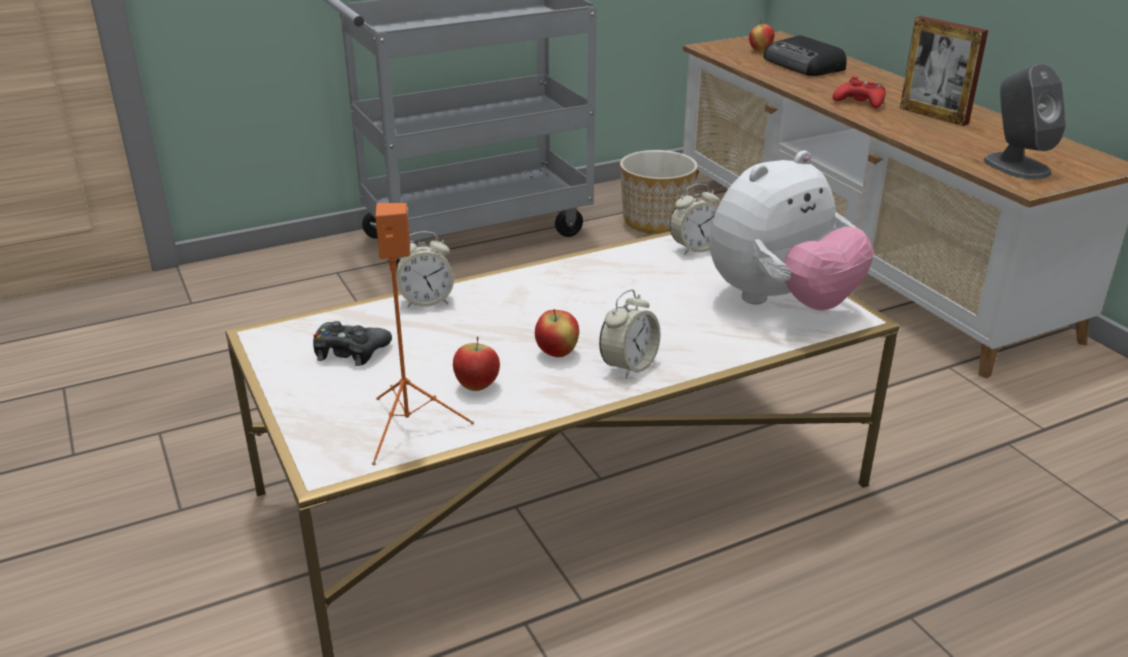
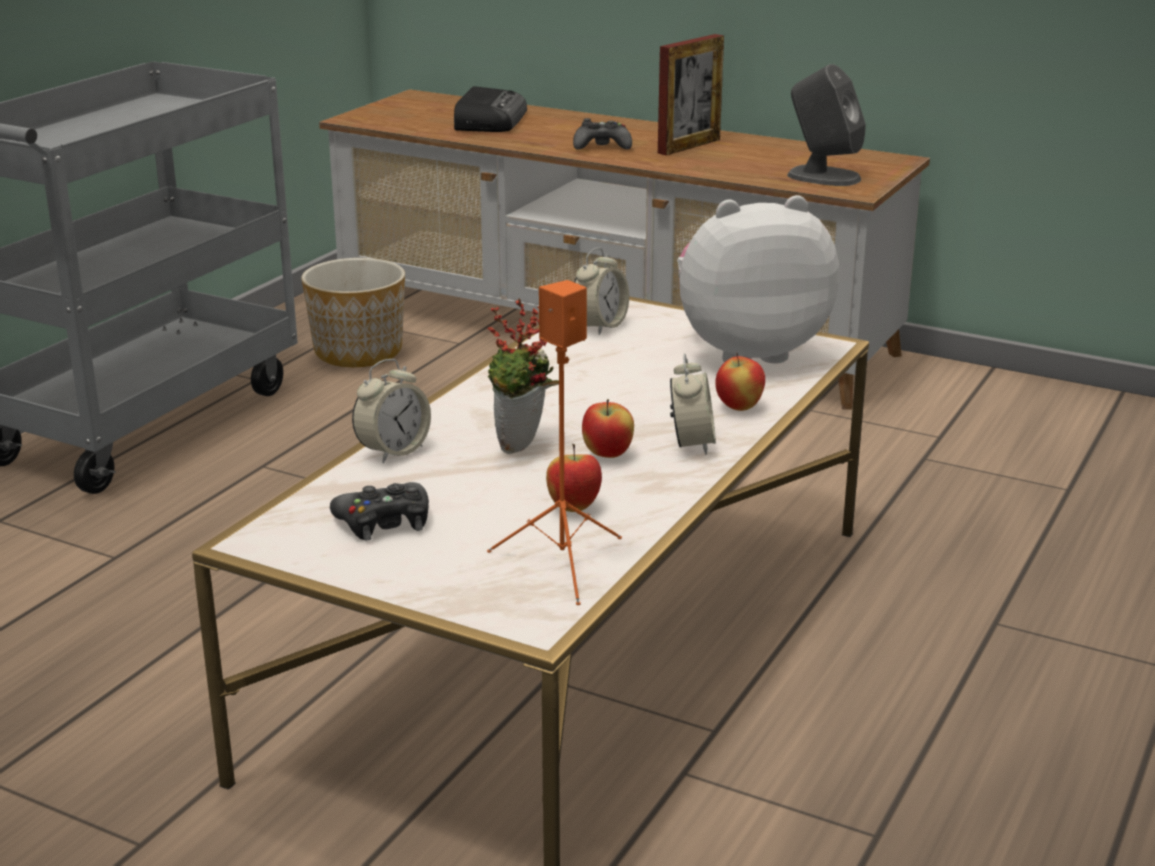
camera: 35 degrees left, 5 degrees down
(510, 327) = (523, 447): none -> potted plant
(760, 50) = (418, 113): apple -> apple (739, 407)
(781, 302) = (747, 351): plush toy -> plush toy turned 120 degrees counterclockwise
(804, 65) = (490, 120): radio -> radio turned 105 degrees counterclockwise
(860, 102) = (602, 146): red game controller -> black game controller
(933, 116) = (689, 146): picture frame -> picture frame turned 60 degrees counterclockwise

